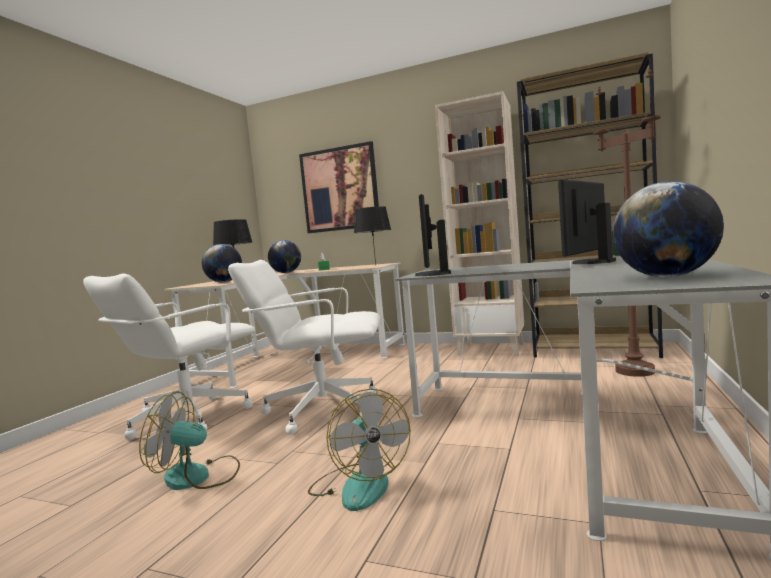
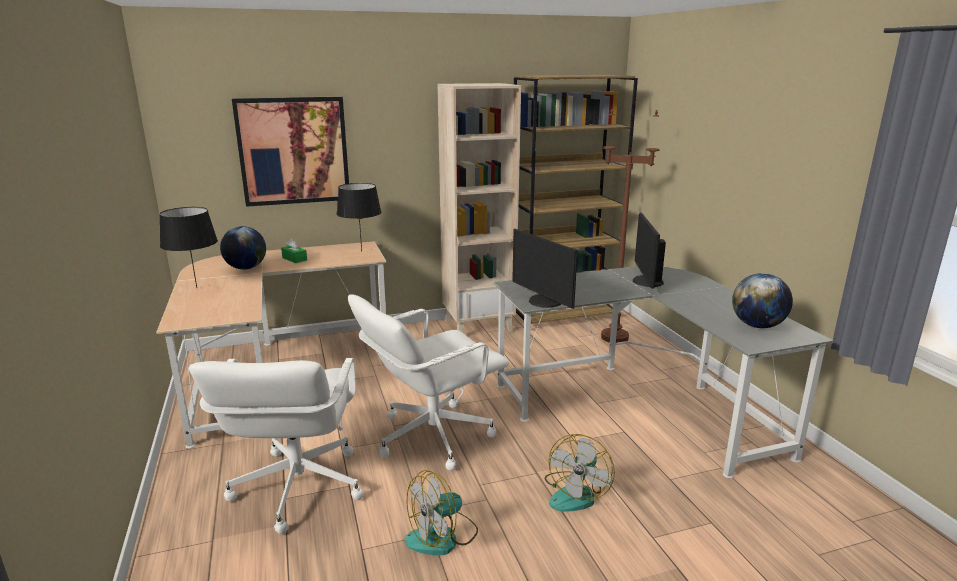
camera: 40 degrees left, 15 degrees up
(224, 282) = (226, 306): globe -> none
(359, 485) = (576, 493): fan -> fan turned 90 degrees clockwise

